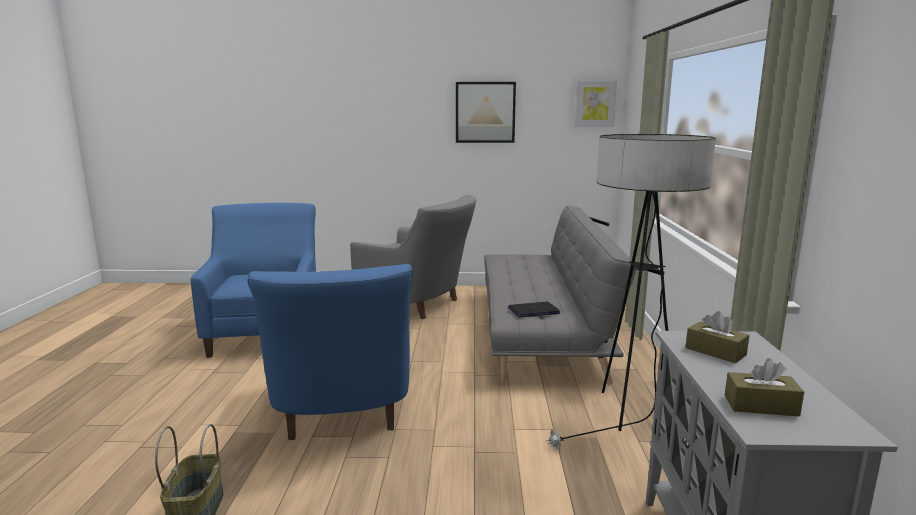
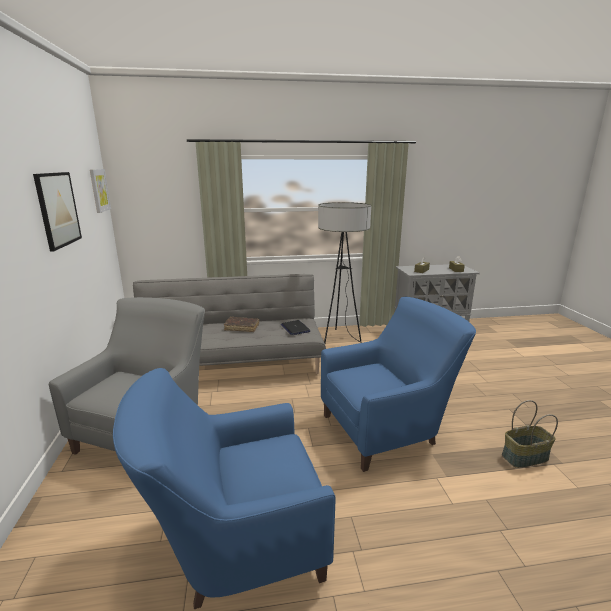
camera: 100 degrees left, 5 degrees up
(539, 286) = (242, 327): none -> brown book

